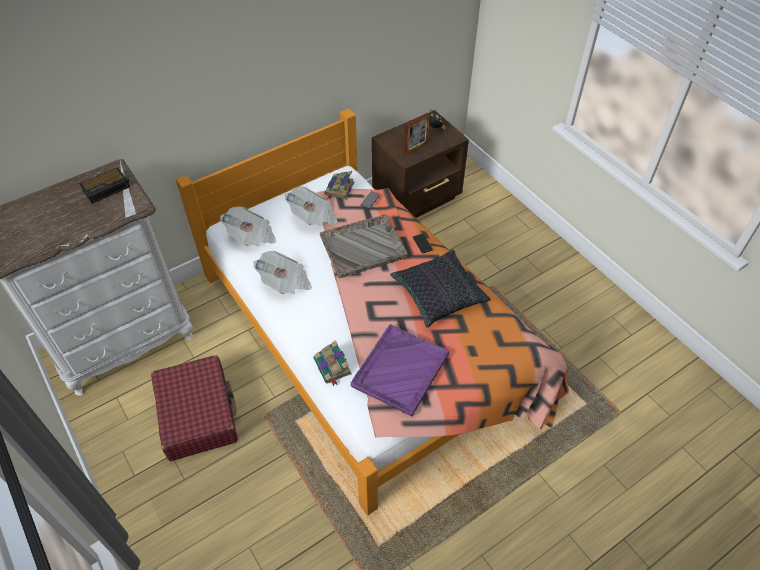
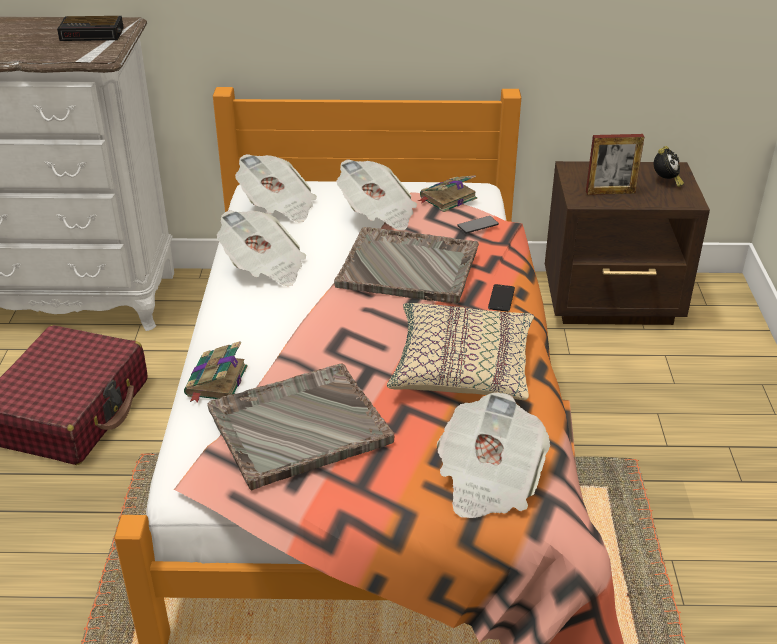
camera: 35 degrees right, 15 degrees down
(399, 370) = (297, 427): purple tray -> grey tray
(439, 294) = (462, 366): black pillow -> beige pillow
(501, 349) = (488, 480): none -> newspaper

